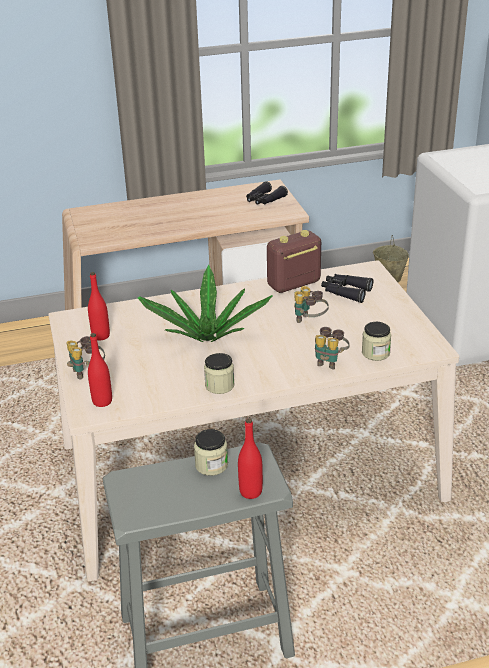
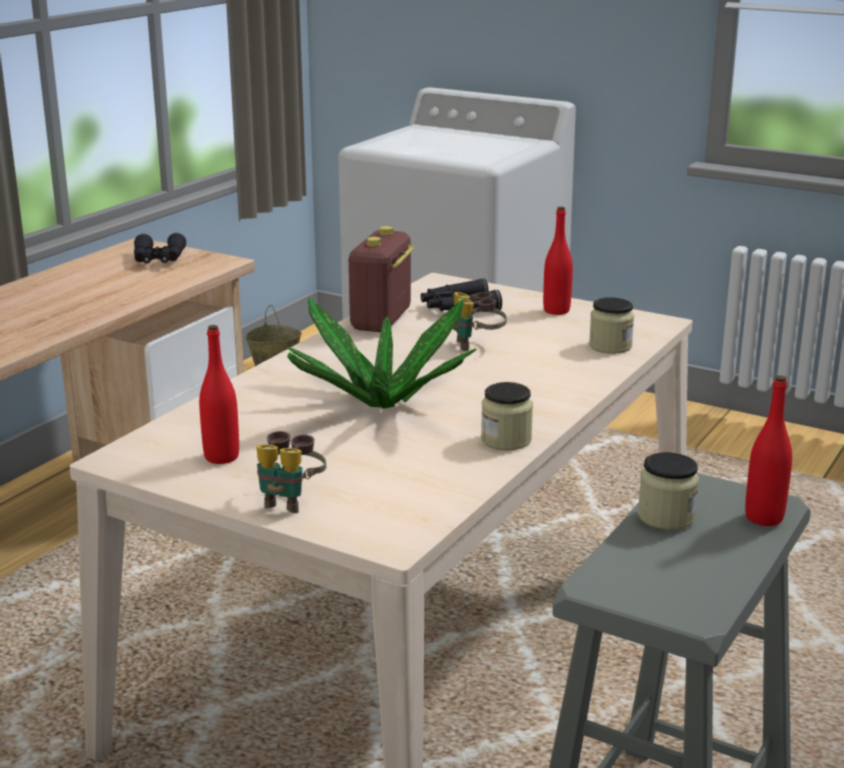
camera: 45 degrees left, 10 degrees down
(102, 401) = (386, 521): red bottle -> red bottle (556, 311)
(329, 361) = (580, 371): binoculars -> none

